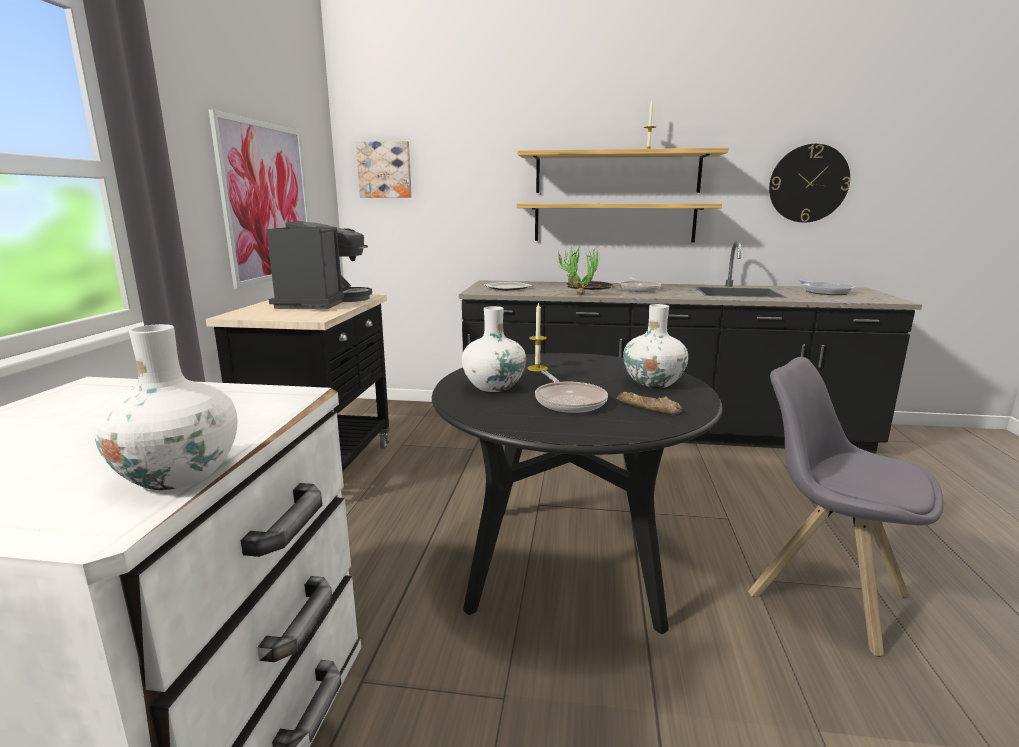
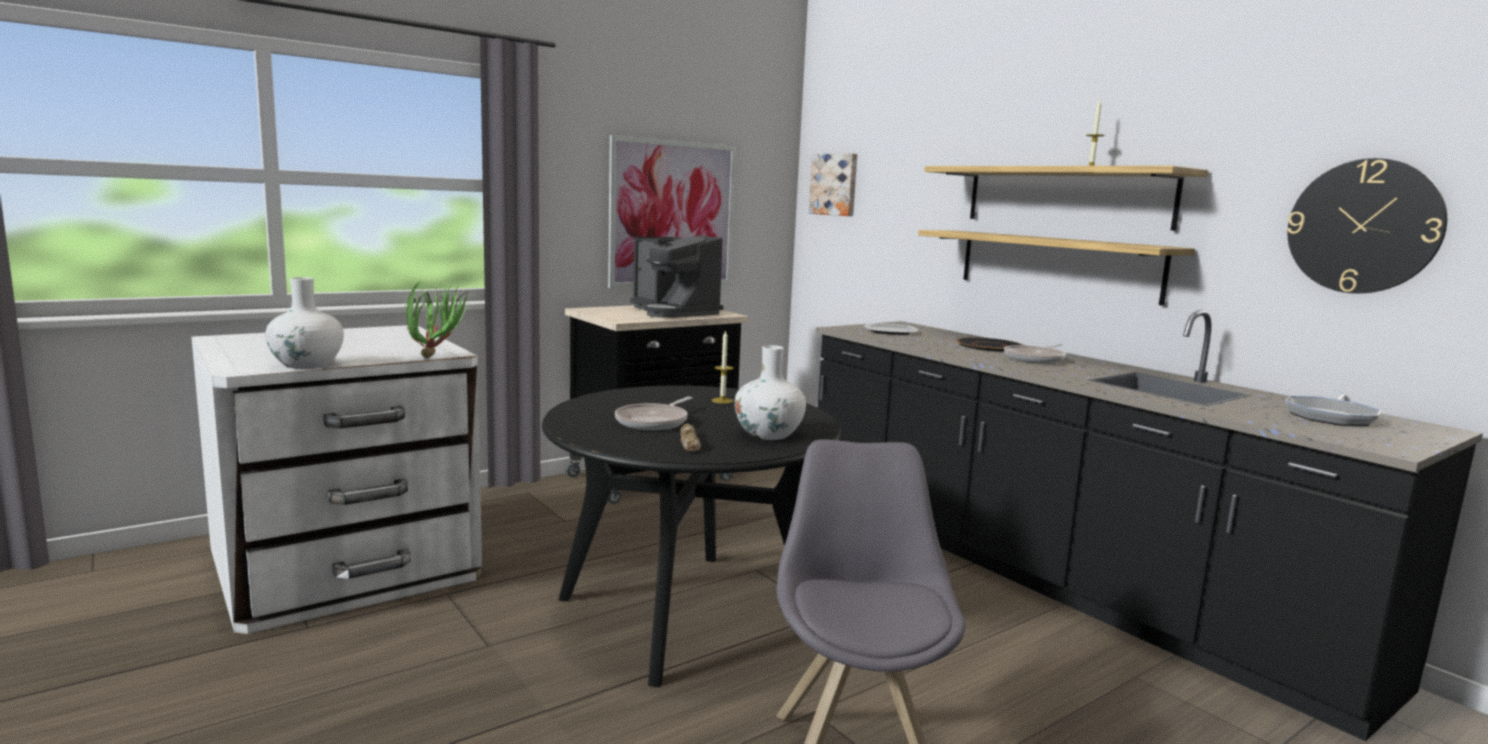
camera: 45 degrees right, 5 degrees down
(322, 302) = (674, 312): coffee machine -> coffee machine turned 90 degrees clockwise
(494, 386) = (645, 400): white vase -> none
(577, 294) = (933, 348): potted plant -> potted plant (435, 356)

